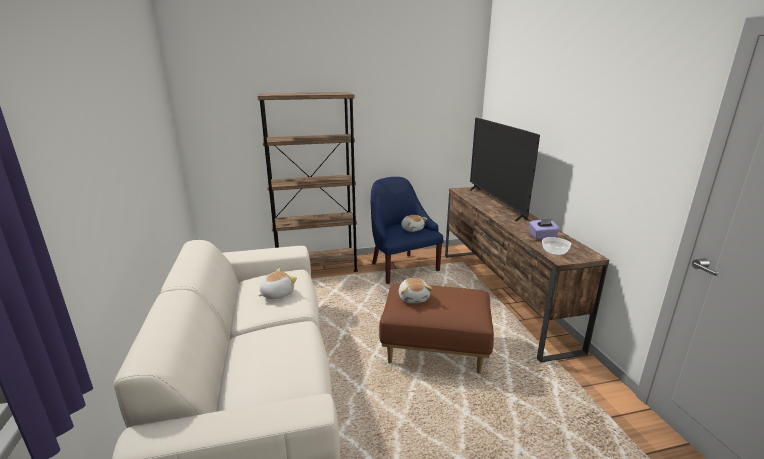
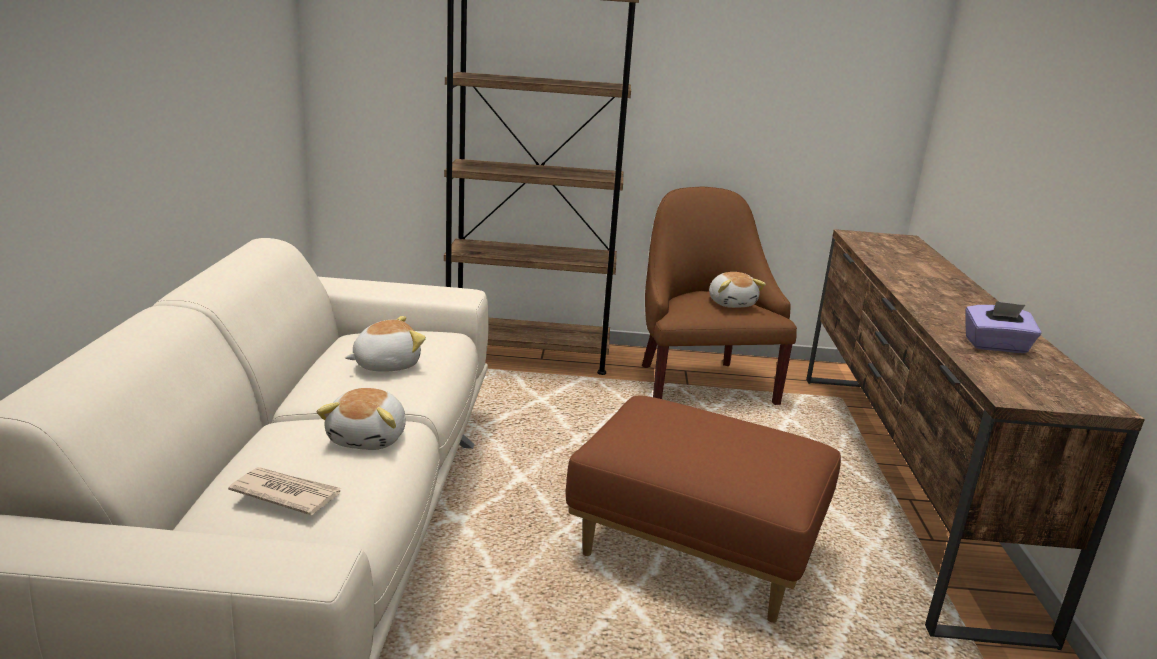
camera: 15 degrees right, 0 degrees up
(270, 374) = (286, 493): none -> newspaper
(401, 267) = (700, 384): blue armchair -> brown armchair
(414, 298) = (659, 427): plush toy -> plush toy (369, 438)
(496, 203) = (924, 270): television -> none
(555, 252) = (1006, 380): bowl -> none

